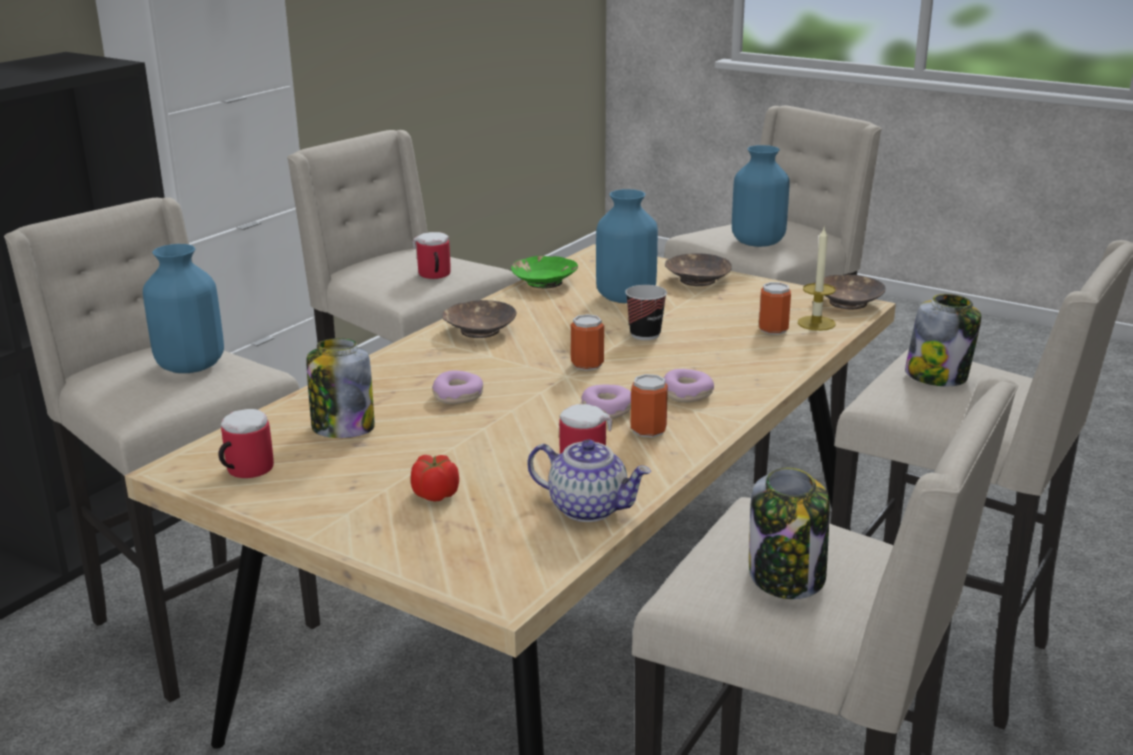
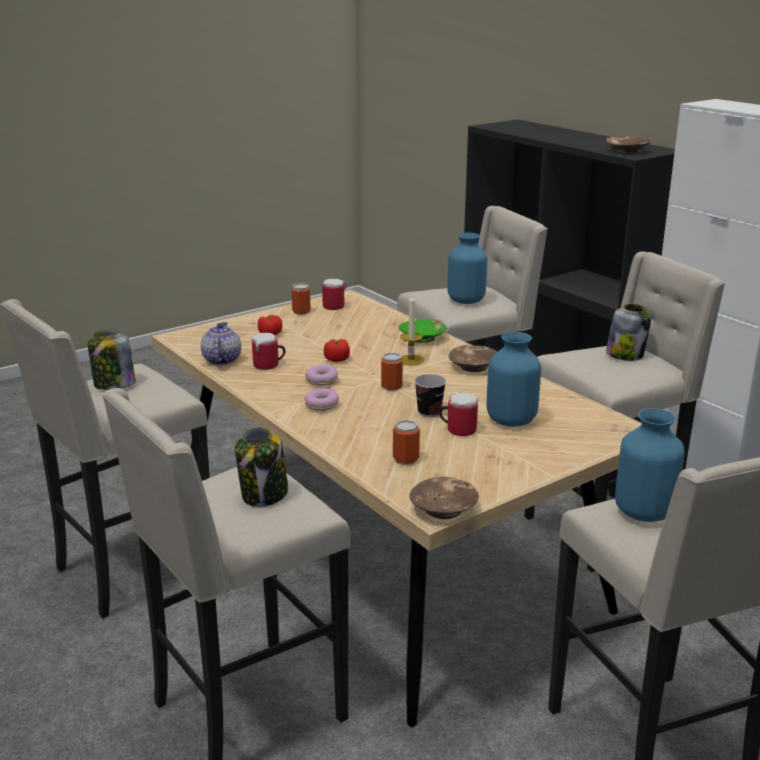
camera: 110 degrees right, 0 degrees up
(342, 428) = (359, 324): jar -> jar (625, 355)
(433, 276) = (594, 365): mug -> mug (457, 429)
(458, 396) = (375, 350): donut -> none
(517, 415) = (336, 359): none -> tomato
(545, 282) = (564, 399): green bowl -> green bowl (422, 338)
(589, 508) = (221, 360): teapot -> teapot turned 135 degrees clockwise
(648, 430) = (285, 386): can -> can (301, 312)
(696, 280) = (540, 456): brown bowl -> brown bowl (627, 151)
(816, 323) = (405, 480): candle -> candle (411, 360)

